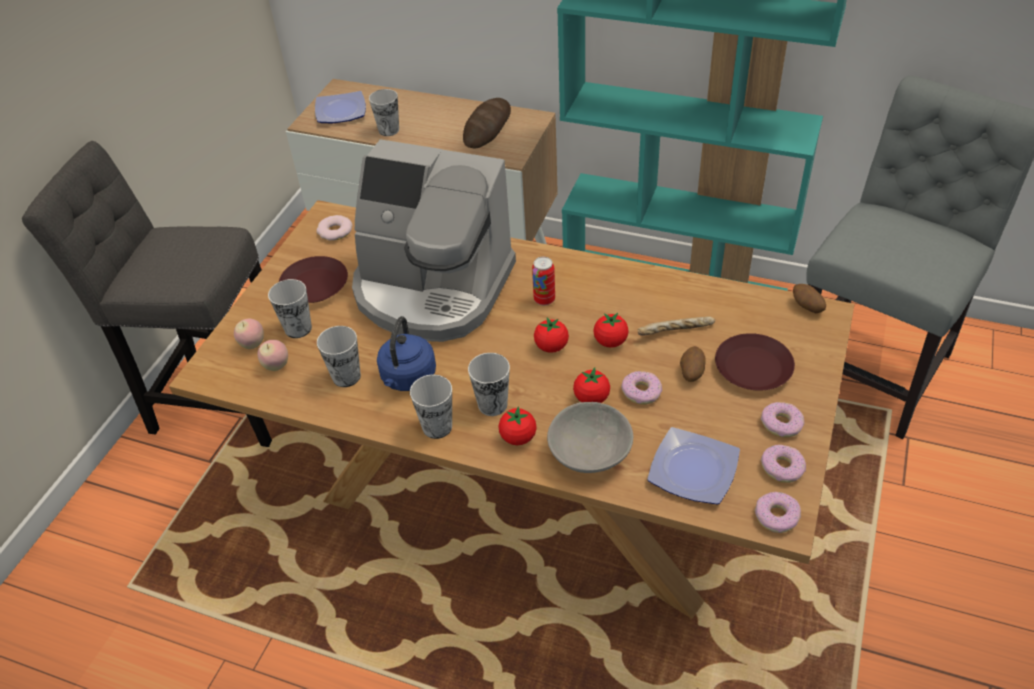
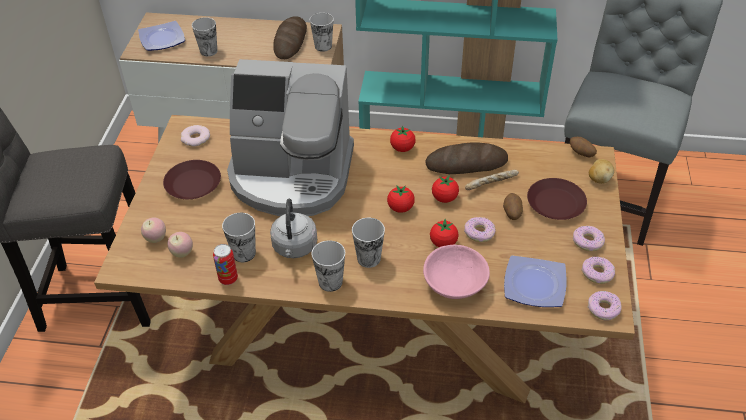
camera: 15 degrees left, 0 degrees up
(298, 328) = (190, 221): cup -> cup (323, 46)
(407, 378) = (294, 248): blue kettle -> grey kettle
(518, 437) = (396, 280): tomato -> tomato (402, 148)
(544, 300) = (384, 172): can -> can (228, 279)
(590, 453) = (455, 284): grey bowl -> pink bowl
(651, 301) = (466, 163): none -> bread
(821, 343) = (599, 179): none -> potato

